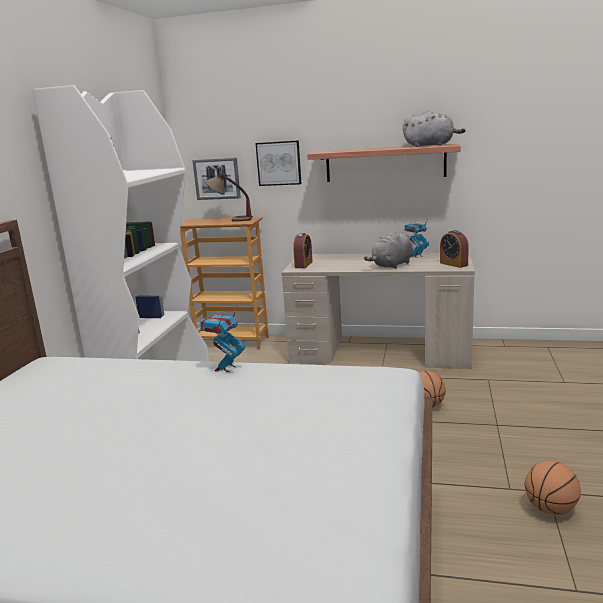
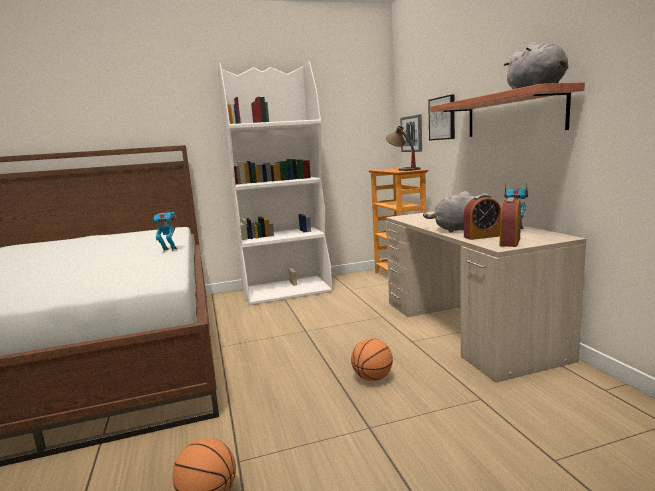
camera: 60 degrees right, 5 degrees down
(303, 265) = (416, 216): alarm clock -> alarm clock (482, 236)

